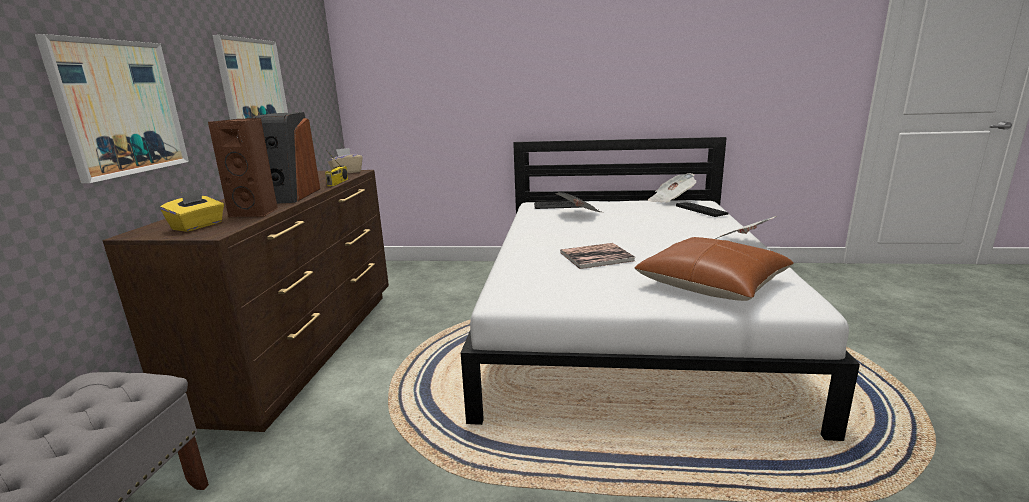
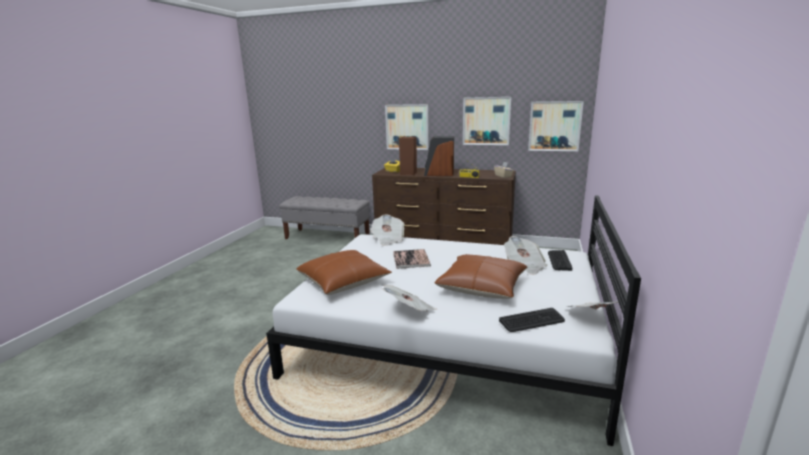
camera: 100 degrees right, 0 degrees up
(315, 93) = (554, 126): none -> picture
(515, 279) = (388, 239): none -> newspaper
(650, 224) = (482, 286): none -> brown pillow

